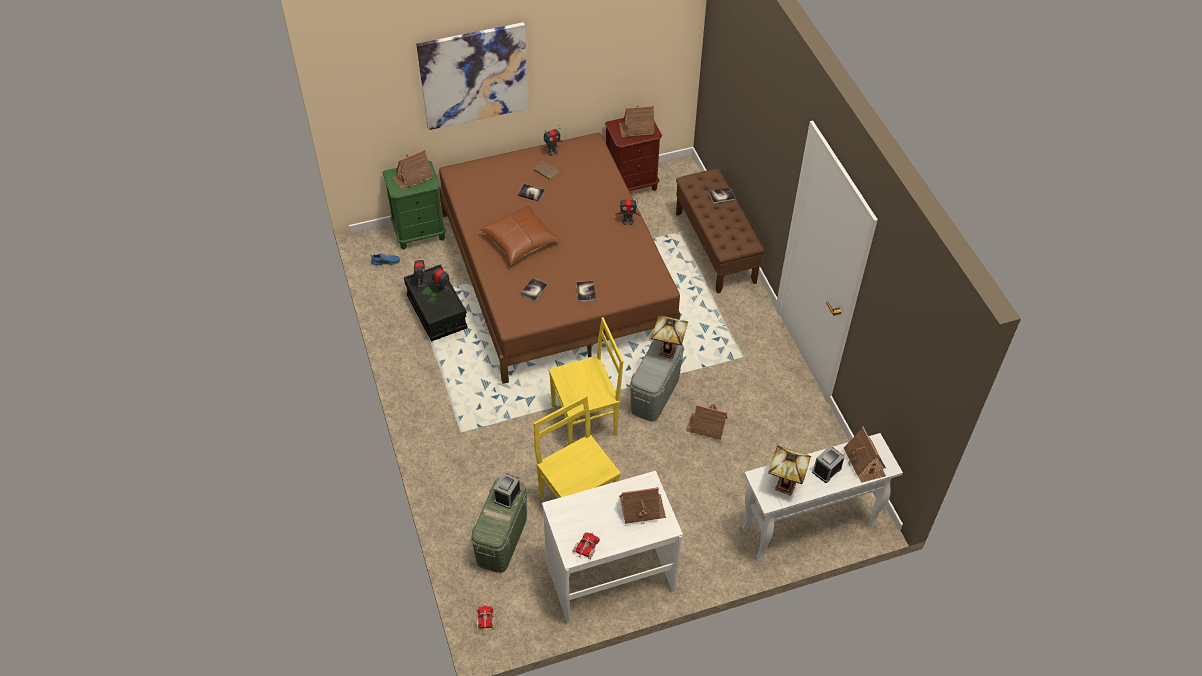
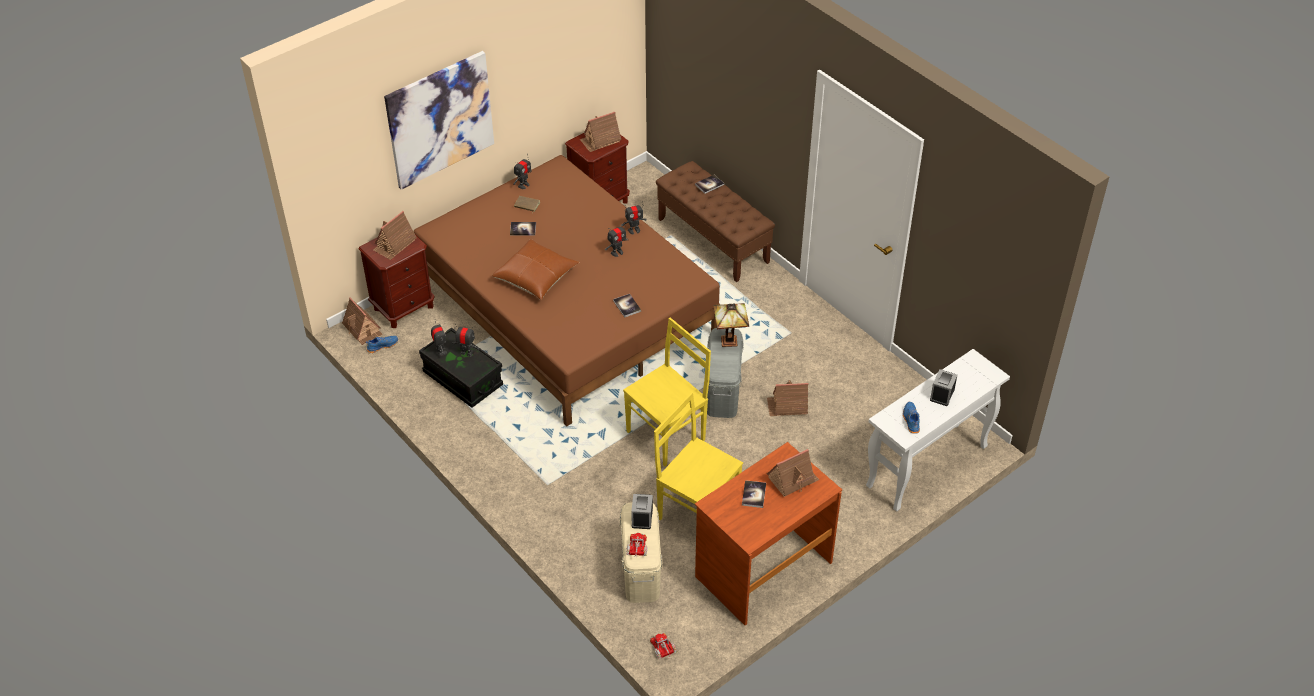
camera: 20 degrees left, 5 degrees down
(419, 233) = (404, 307): green nightstand -> brown nightstand
(502, 540) = (641, 570): green storage box -> beige storage box
(533, 290) = (574, 319): book -> book (754, 494)
(585, 549) = (759, 531): toy truck -> toy truck (637, 550)
(602, 238) = (617, 252): none -> toy robot
(609, 575) = (763, 568): white desk -> brown desk
(783, 486) = (910, 420): table lamp -> blue shoe
(864, 462) = (972, 377): toy house -> toy house (363, 329)

